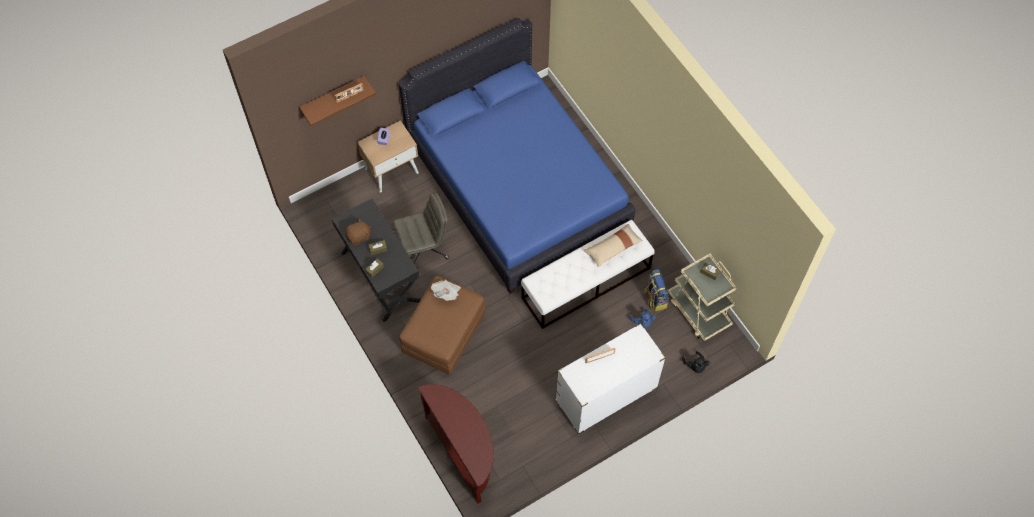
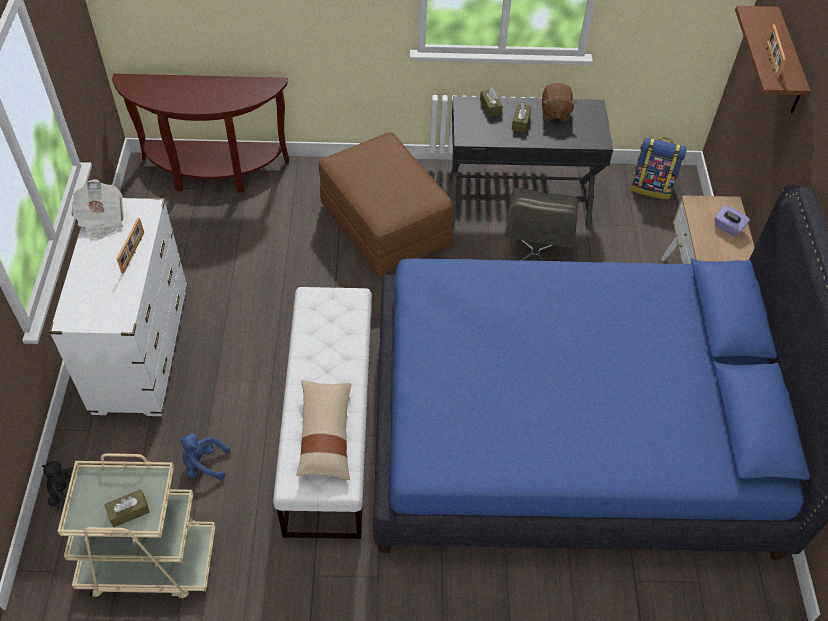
camera: 120 degrees right, 10 degrees down
(447, 293) = (414, 197): newspaper -> newspaper (101, 220)
(655, 298) = (225, 508): backpack -> backpack (651, 187)

